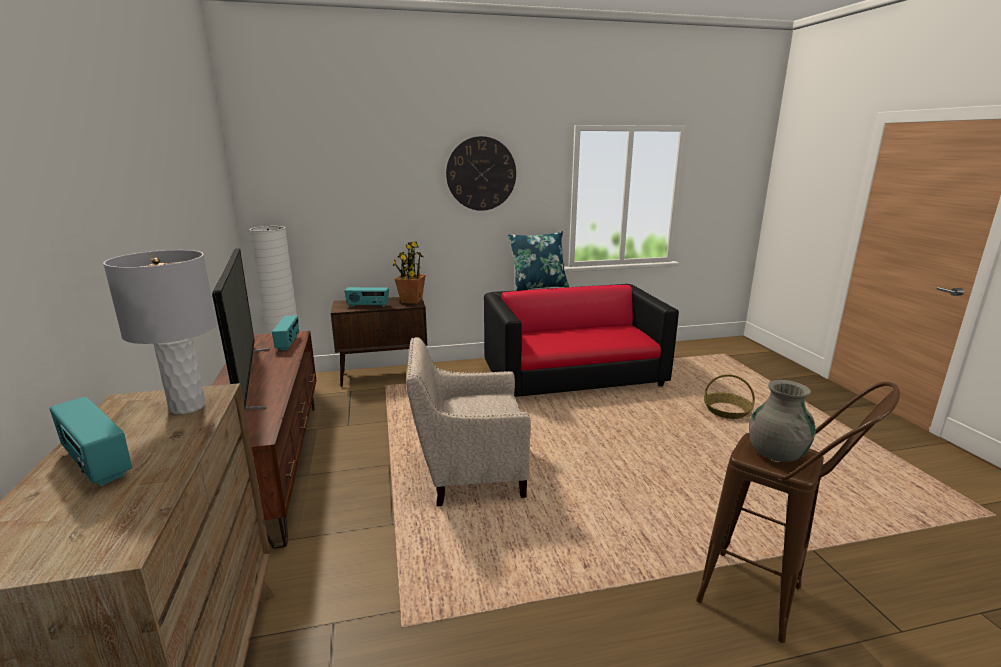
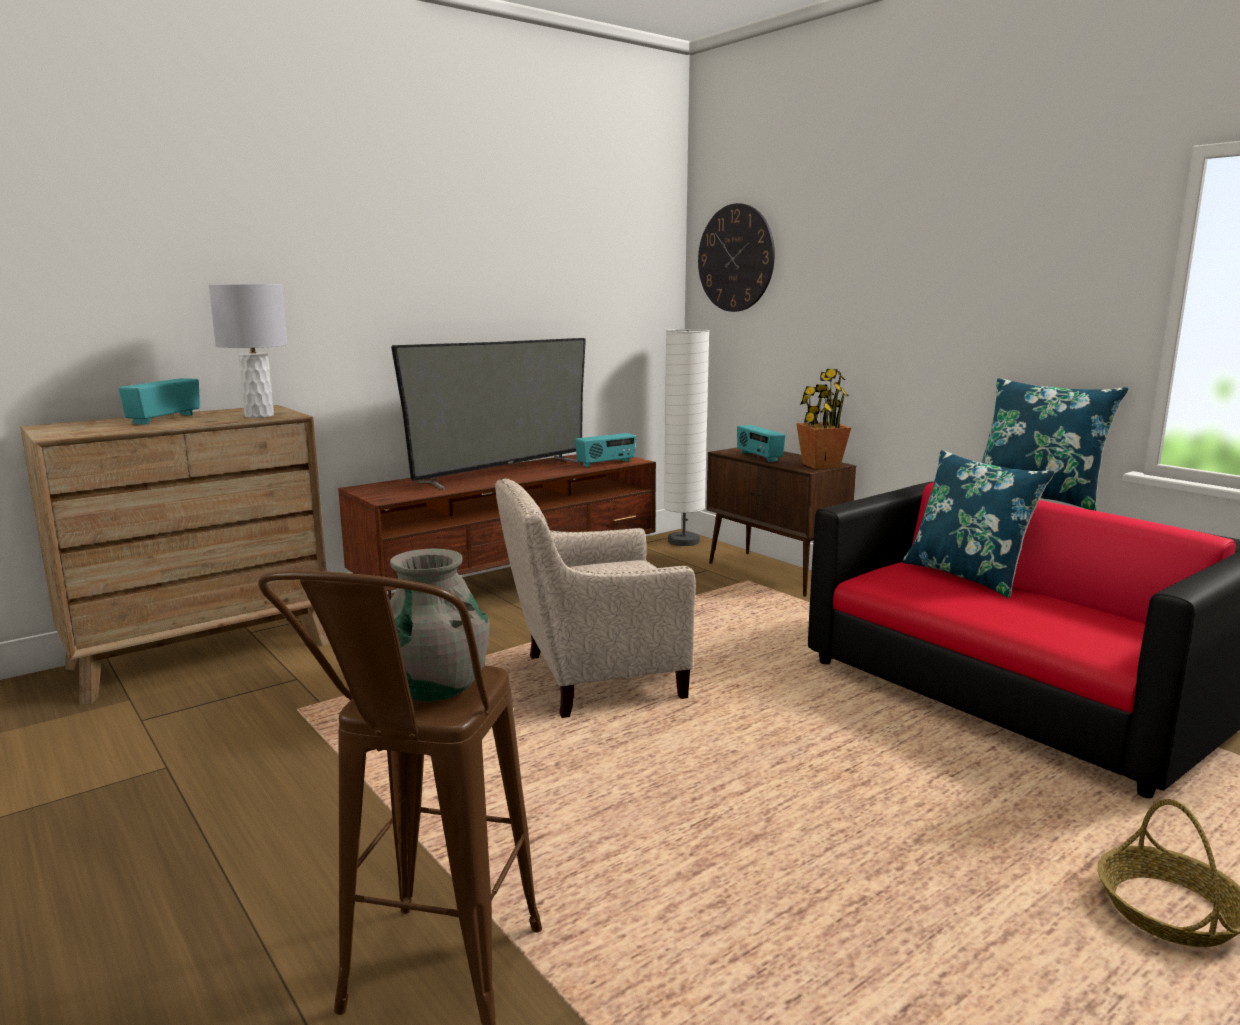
camera: 65 degrees right, 5 degrees down
(468, 473) = (591, 678): beige armchair -> beige armchair turned 75 degrees counterclockwise
(481, 174) = (977, 260): wall clock -> wall clock (735, 258)
(544, 332) = (967, 576): none -> blue pillow

